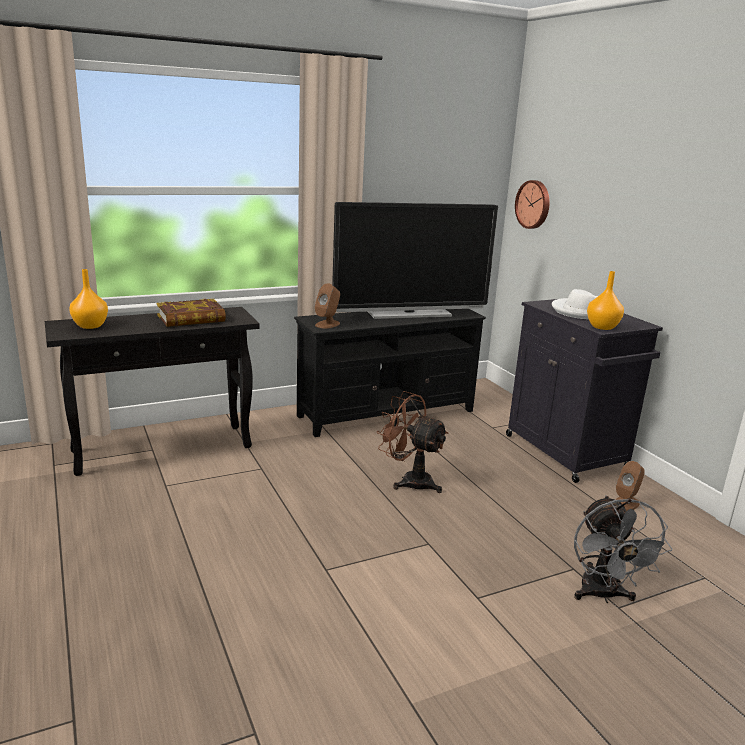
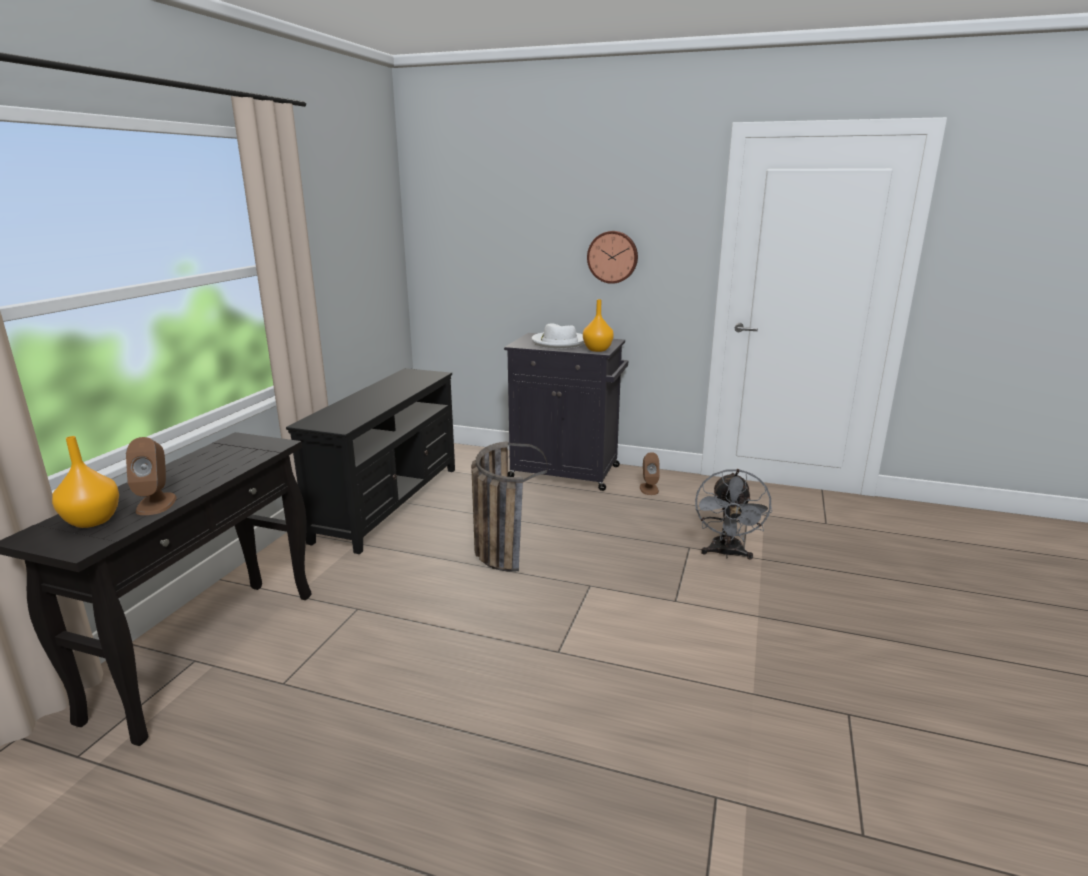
camera: 45 degrees left, 0 degrees up
(191, 318) = (210, 463): book -> none
(327, 324) = (339, 422): brown speaker -> brown speaker (156, 504)
(409, 314) = (388, 389): television -> none
(410, 480) = (500, 547): brown fan -> basket
(534, 204) = (446, 254): wall clock -> wall clock (613, 257)
(603, 595) = (726, 554): grey fan -> grey fan turned 60 degrees clockwise

